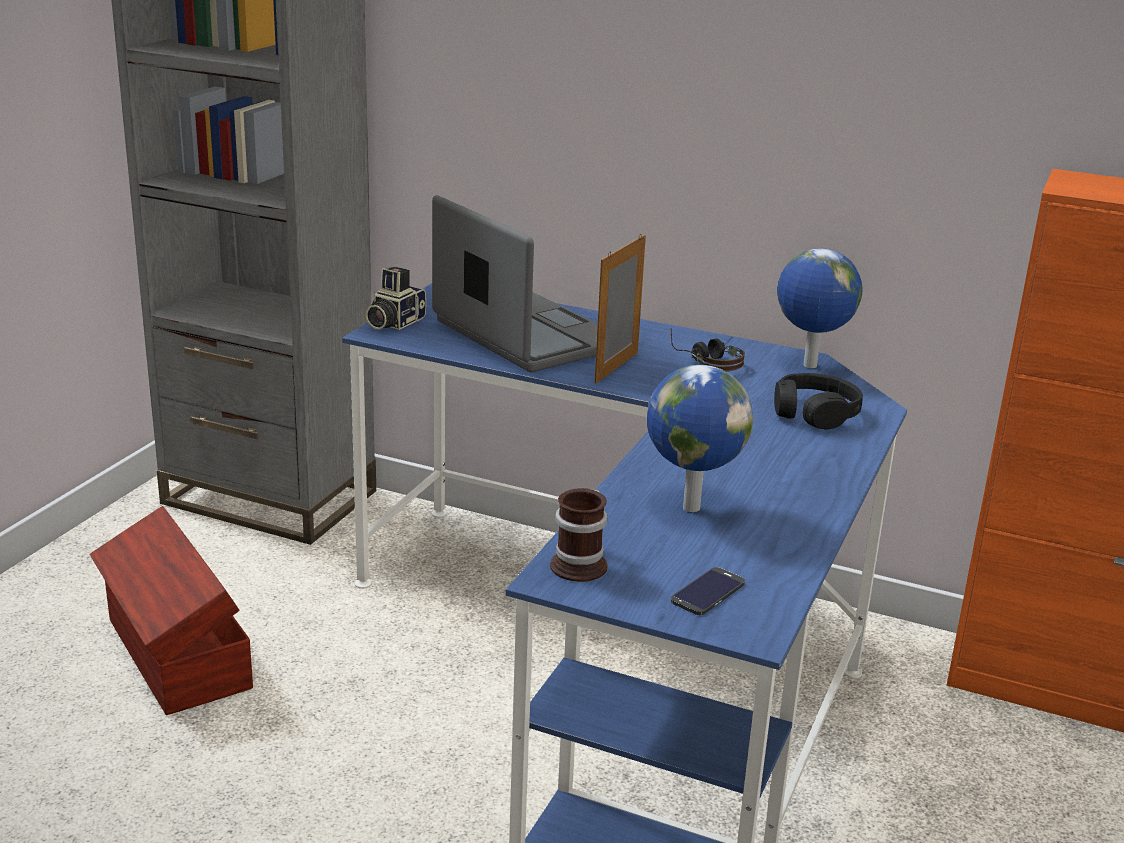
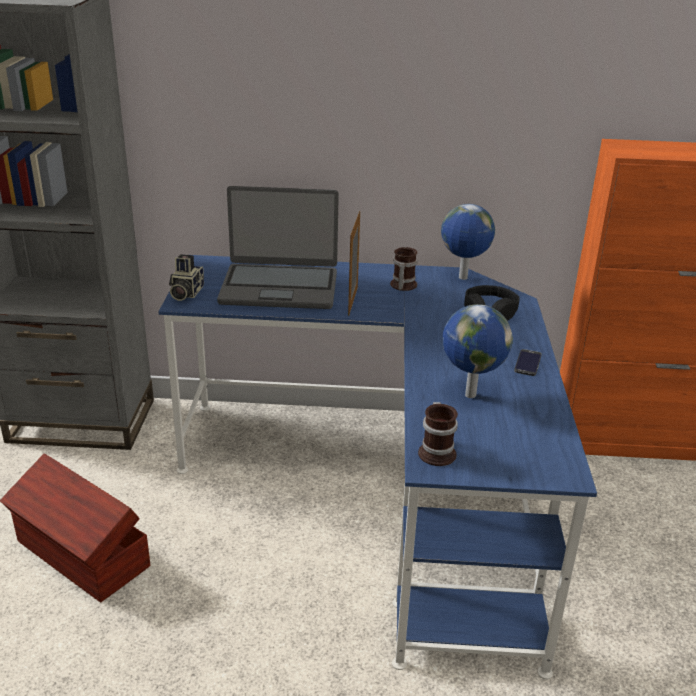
camera: 20 degrees left, 5 degrees up
(526, 336) = (279, 287): laptop -> laptop turned 150 degrees clockwise
(705, 361) = (401, 286): headphones -> mug
(708, 592) = (523, 453): phone -> phone (528, 363)

